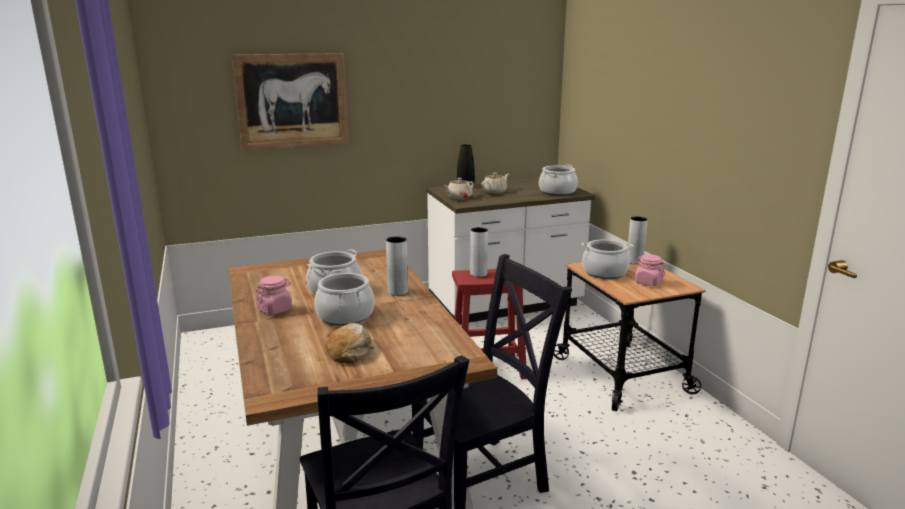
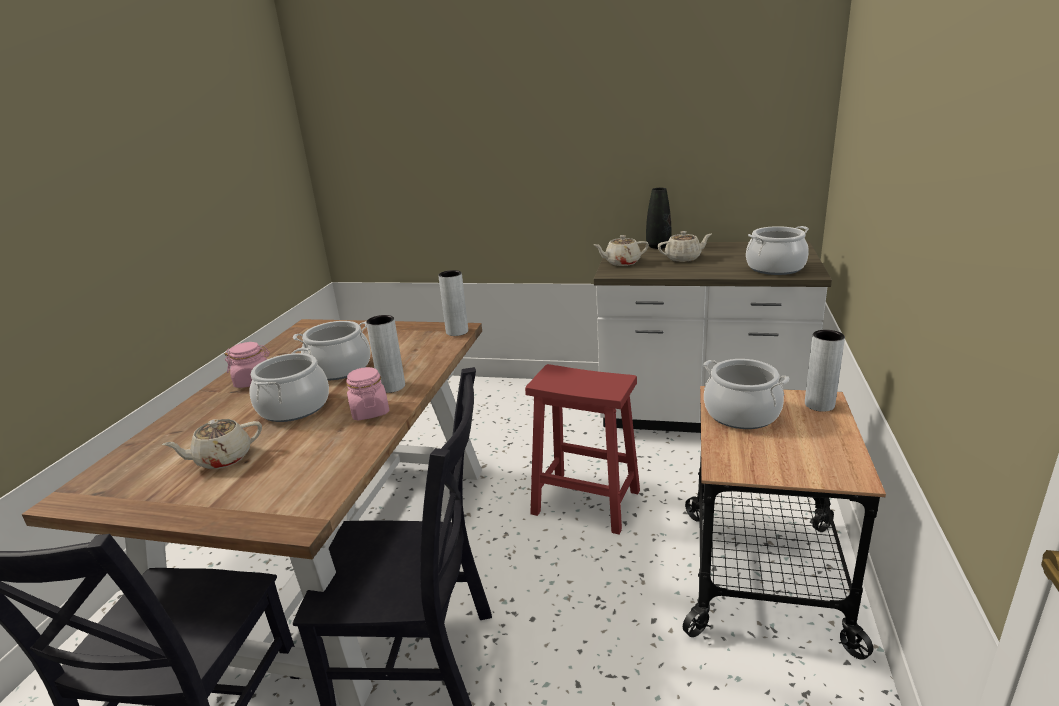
camera: 35 degrees right, 5 degrees up
(292, 101) = (444, 128): picture -> none
(350, 350) = (222, 459): bread -> beige teapot
(478, 274) = (570, 376): grey vase -> grey vase (457, 332)
(648, 282) = (791, 450): pink jar -> pink jar (369, 412)

